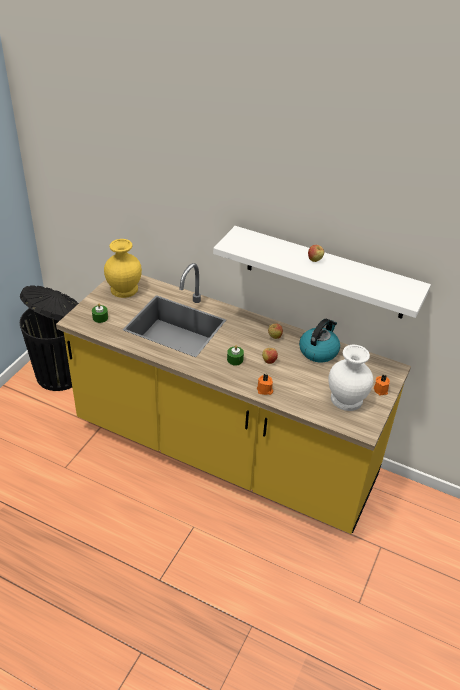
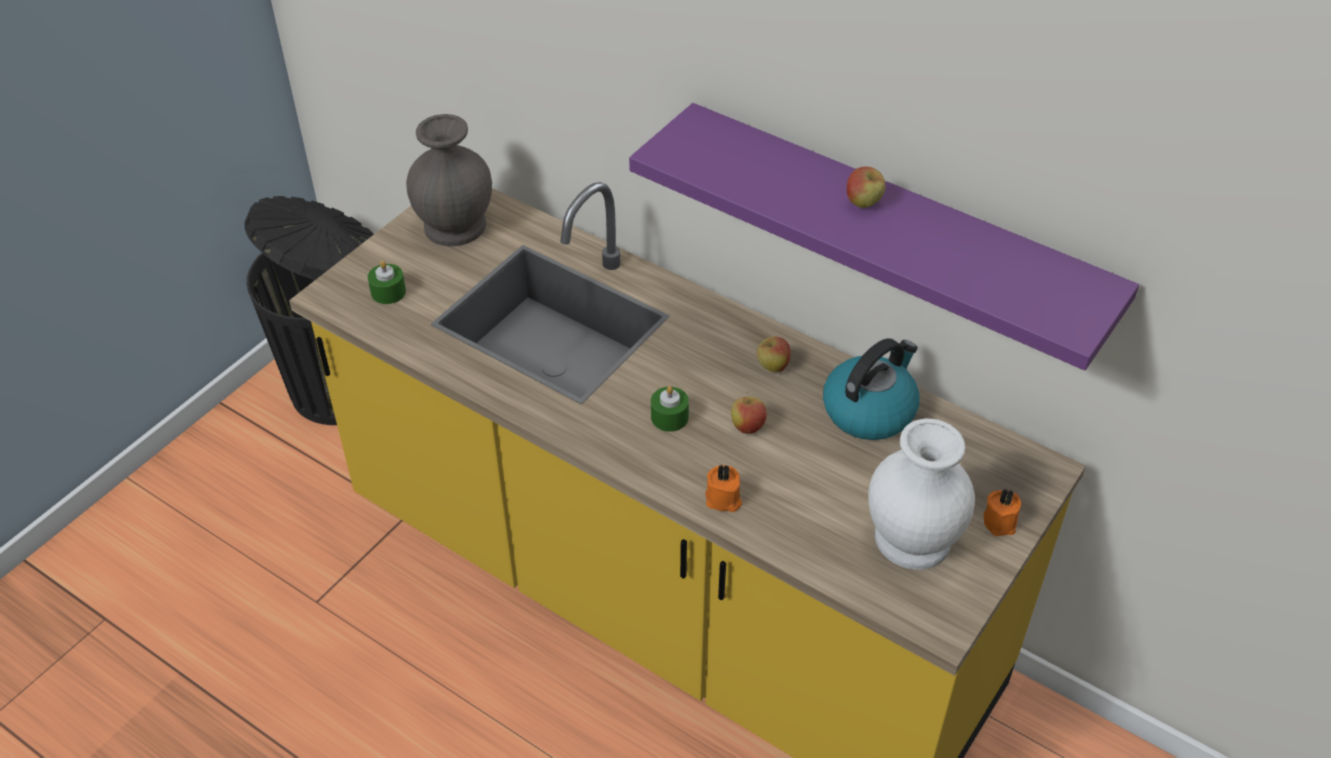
camera: 10 degrees right, 5 degrees up
(125, 289) = (456, 225): yellow vase -> grey vase
(325, 273) = (893, 231): white shelf -> purple shelf

